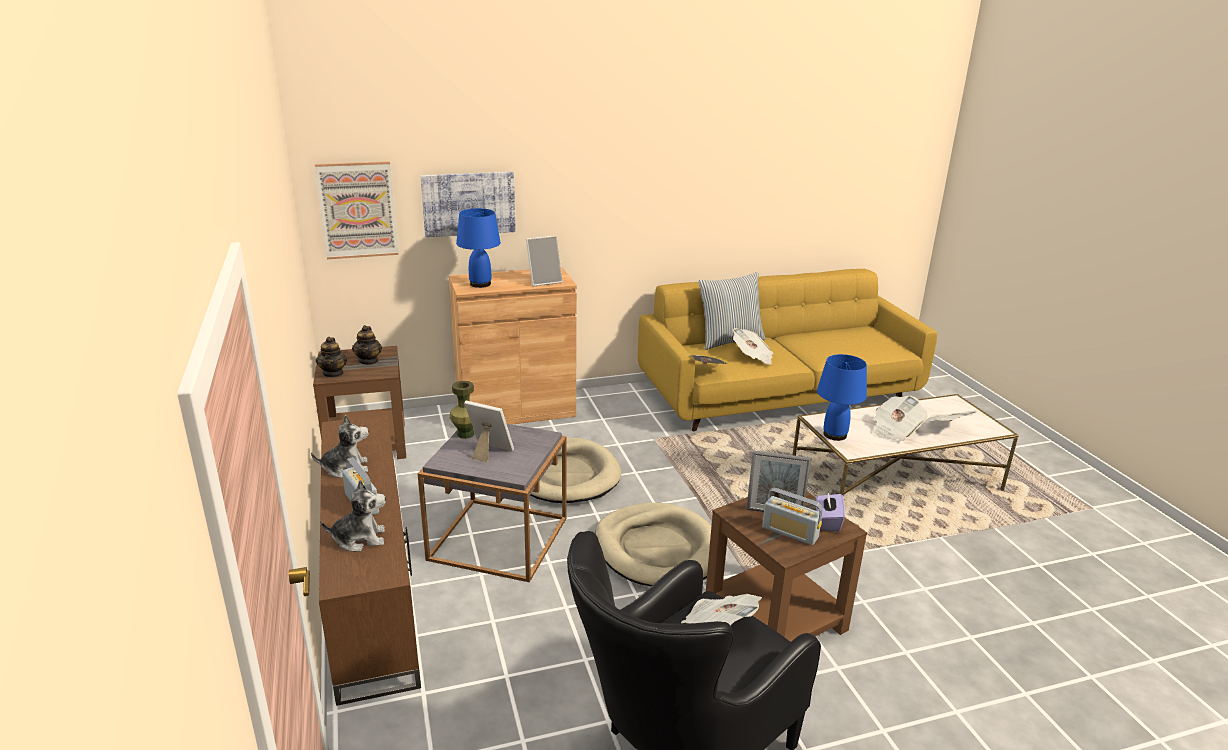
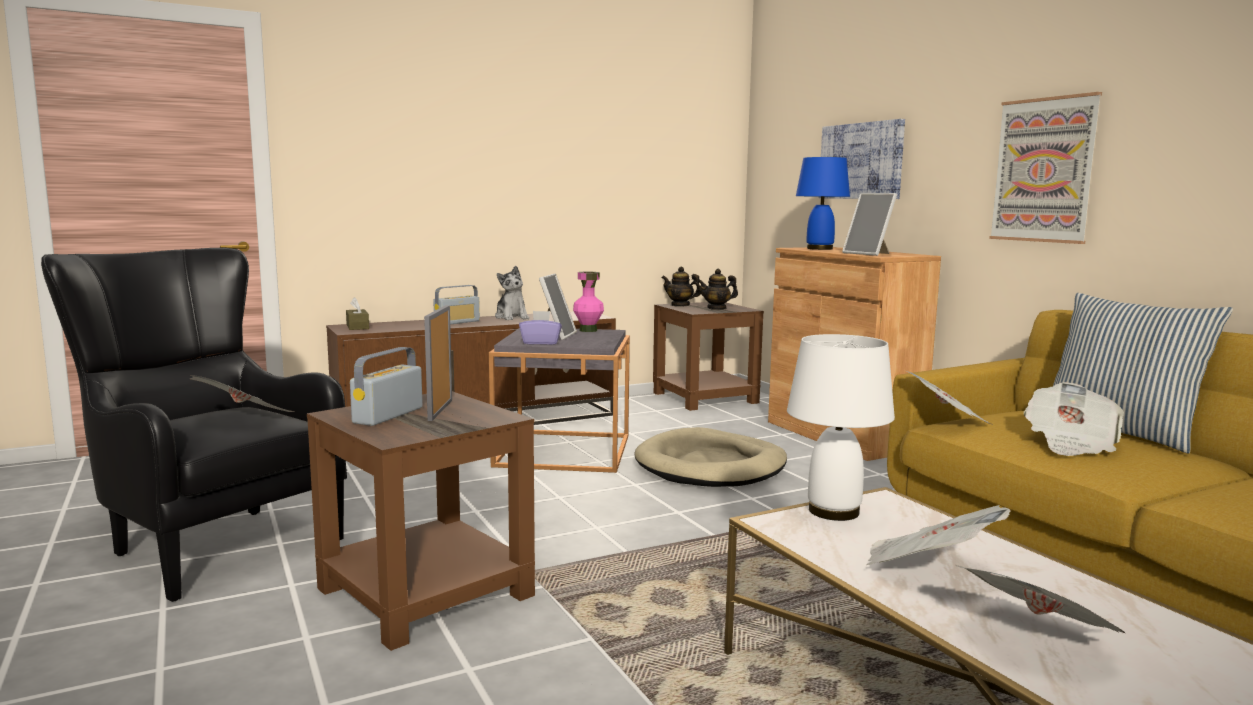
camera: 80 degrees right, 15 degrees down
(333, 373) = (680, 305): teapot -> teapot turned 45 degrees clockwise
(355, 573) = (357, 327): none -> brown tissue box
(358, 210) = (780, 165): picture -> picture (1044, 170)
(360, 539) = (403, 325): plush toy -> none
(466, 434) = (588, 330): green vase -> pink vase
(658, 549) = (569, 518): beige dog bed -> none
(827, 522) = (414, 431): purple tissue box -> purple tissue box (541, 342)
(835, 435) = (832, 511): blue table lamp -> white table lamp

